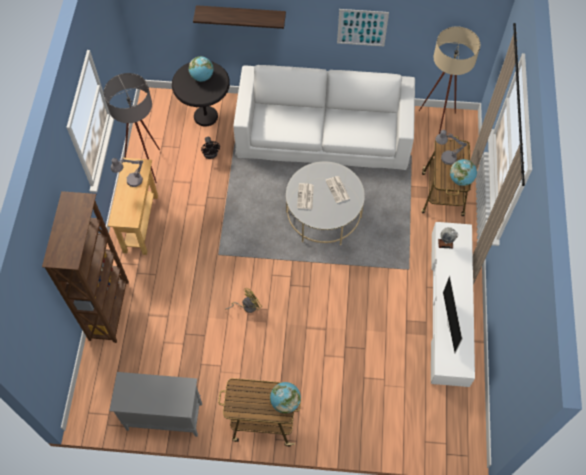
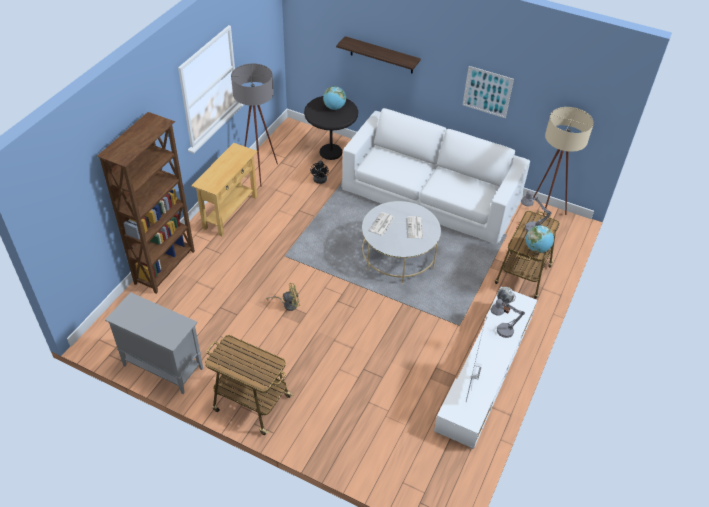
camera: 20 degrees right, 15 degrees down
(131, 181) = (230, 160): grey table lamp -> grey table lamp (501, 330)
(285, 402) = (268, 372): globe -> none

